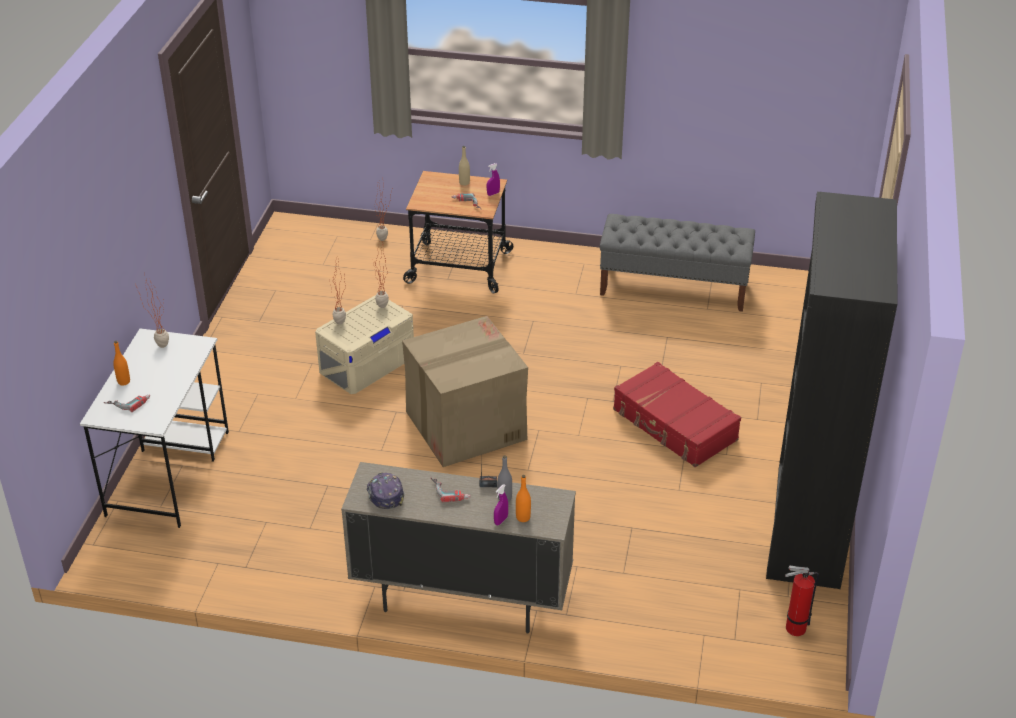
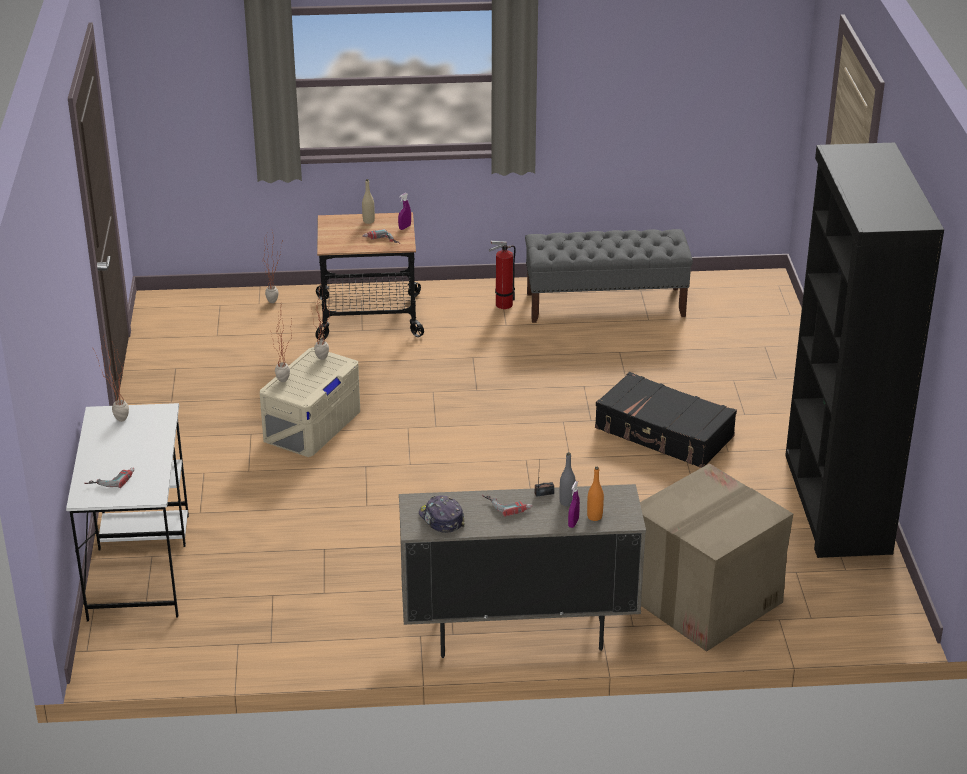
camera: 15 degrees left, 5 degrees down
(124, 381) = (95, 460): orange bottle -> none
(465, 426) = (446, 468): cardboard box -> cardboard box (703, 599)
(674, 425) = (664, 433): red suitcase -> black suitcase
(793, 628) = (863, 597): fire extinguisher -> fire extinguisher (501, 305)

